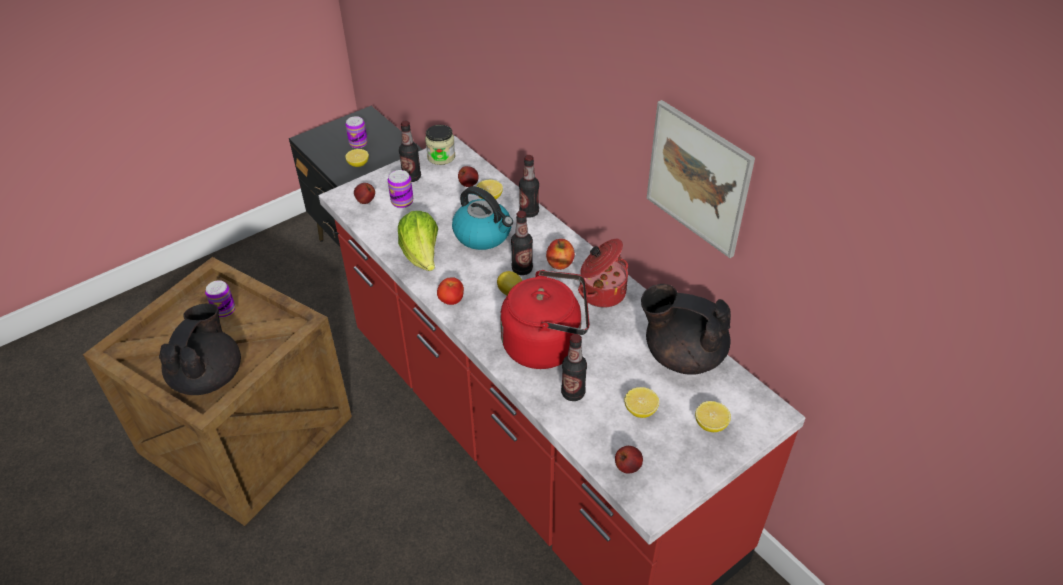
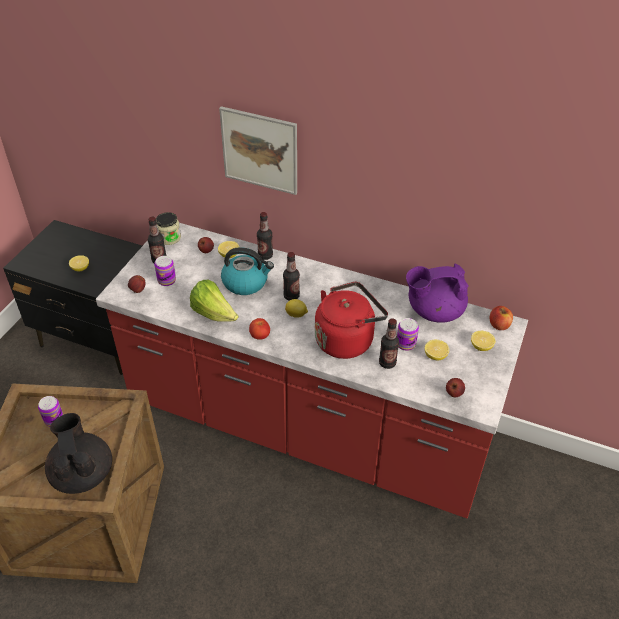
camera: 30 degrees left, 0 degrees up
(358, 143) = (67, 252): can -> can (405, 344)
(560, 263) = (313, 283): apple -> apple (499, 325)
(601, 292) = (354, 291): cooking pot -> none
(682, 355) = (434, 311): black teapot -> purple teapot
(698, 178) = (419, 188): picture -> picture (260, 150)

